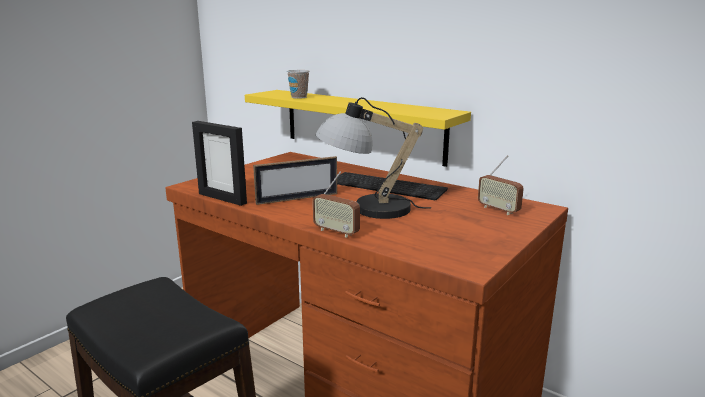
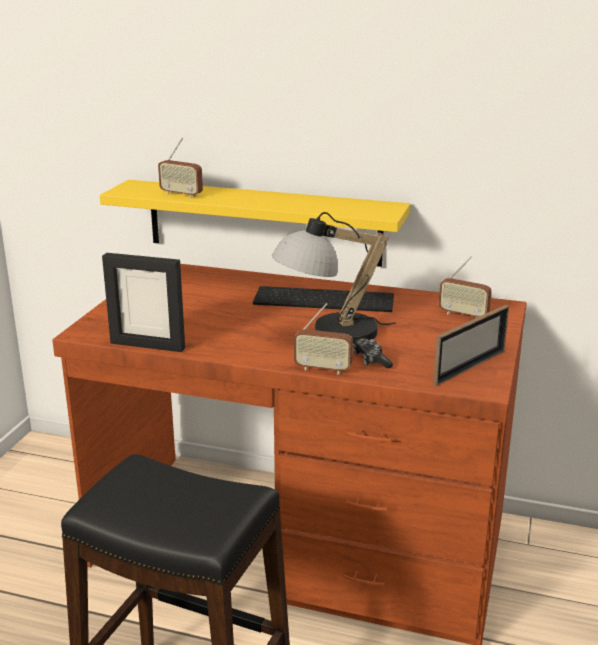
camera: 20 degrees left, 5 degrees up
(297, 198) = (238, 332): picture frame -> picture frame (469, 367)
(299, 97) = (181, 194): cup -> radio
(384, 231) = (371, 360): none -> game controller

